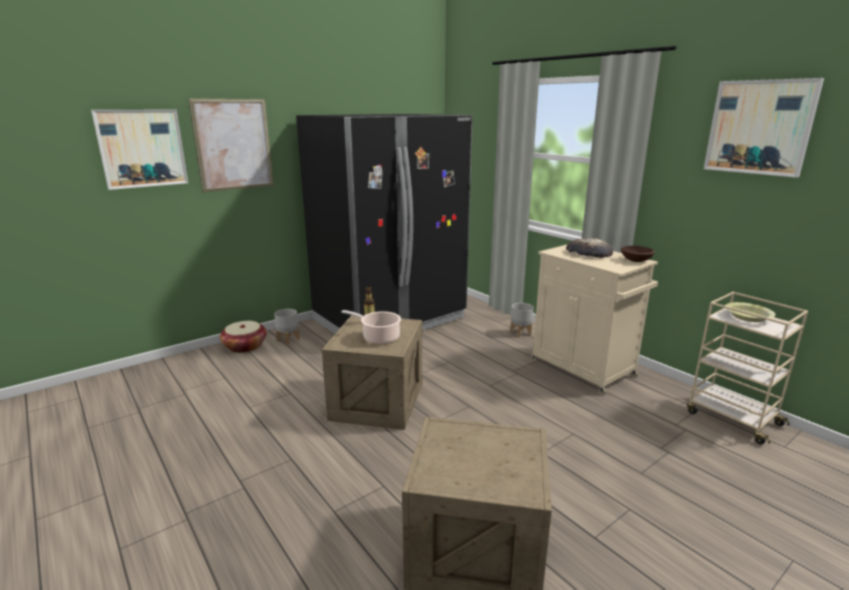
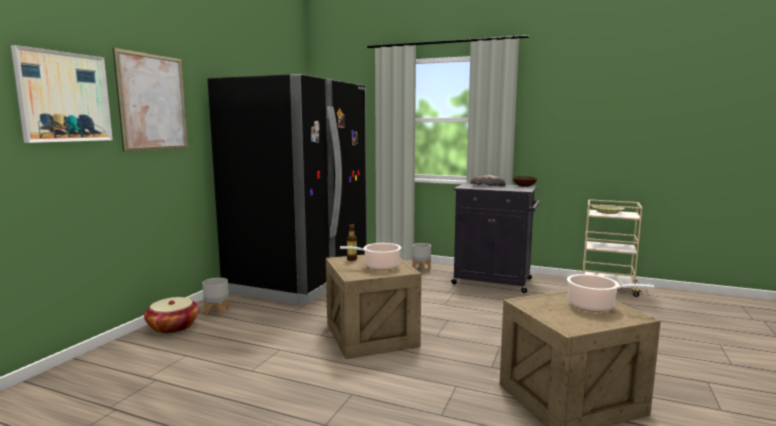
camera: 30 degrees left, 10 degrees down
(506, 460) = (594, 306): none -> cooking pot
(584, 369) = (494, 281): beige cabinet -> black cabinet
(759, 127) = (588, 88): picture -> none

